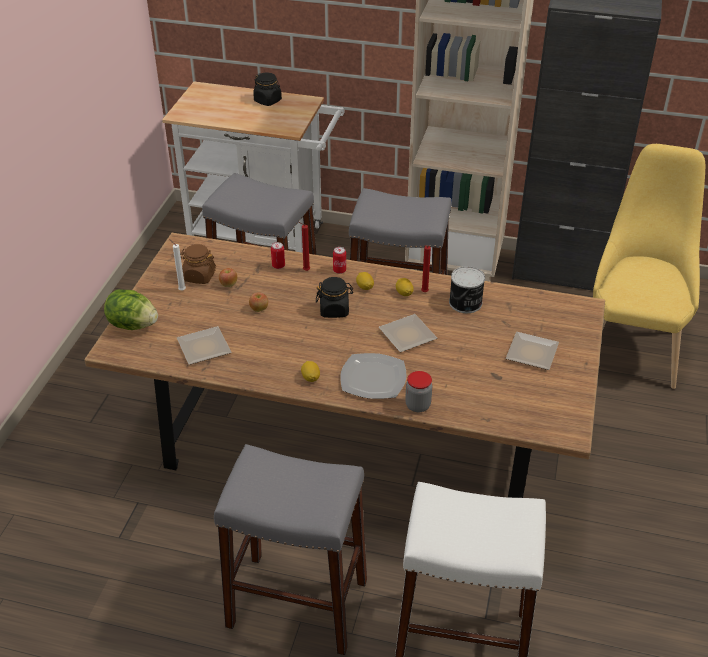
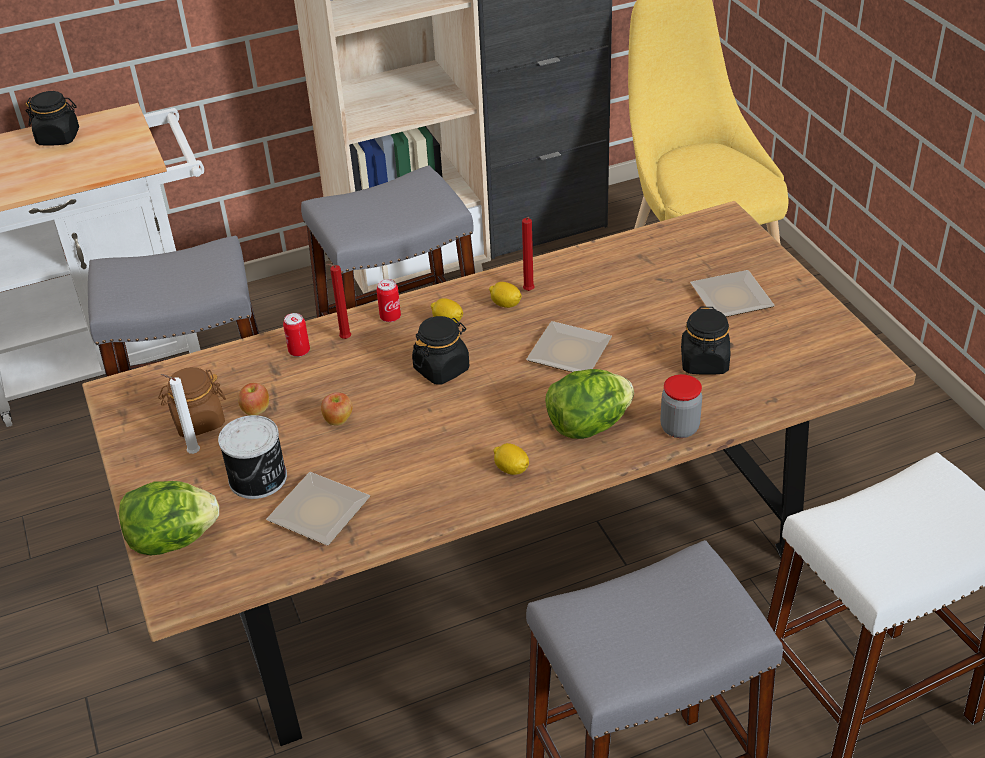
camera: 35 degrees left, 0 degrees up
(372, 378) = (588, 426): plate -> lettuce
(465, 303) = (592, 279): can -> can (259, 478)
(473, 379) = (704, 362): none -> black jar

